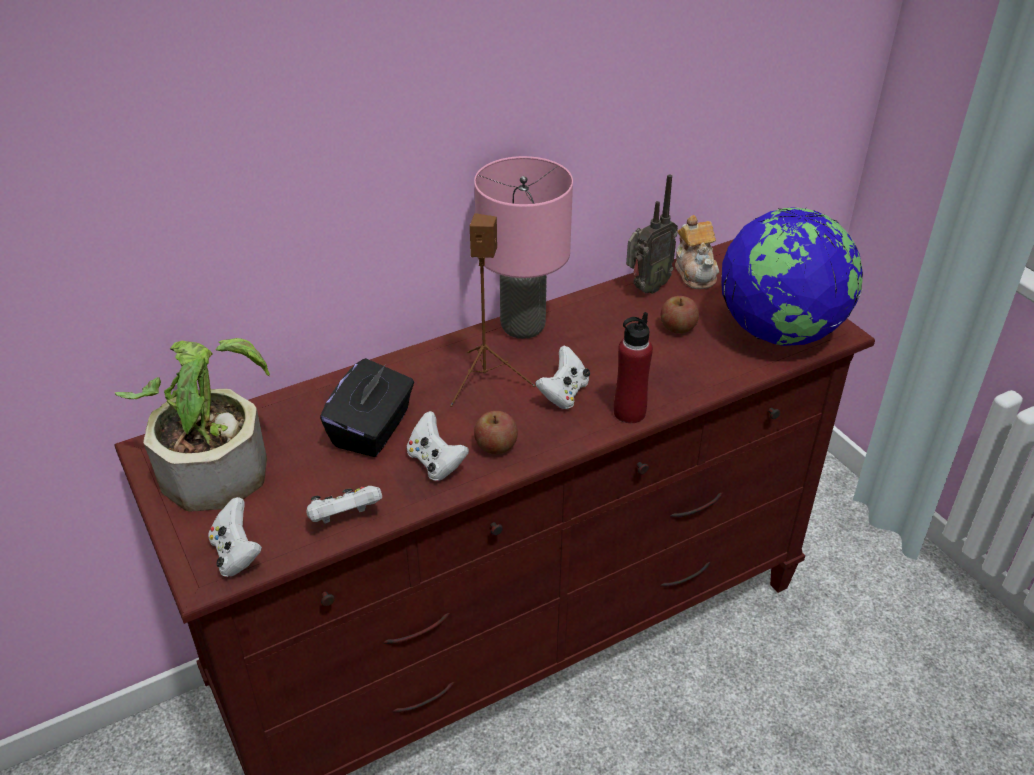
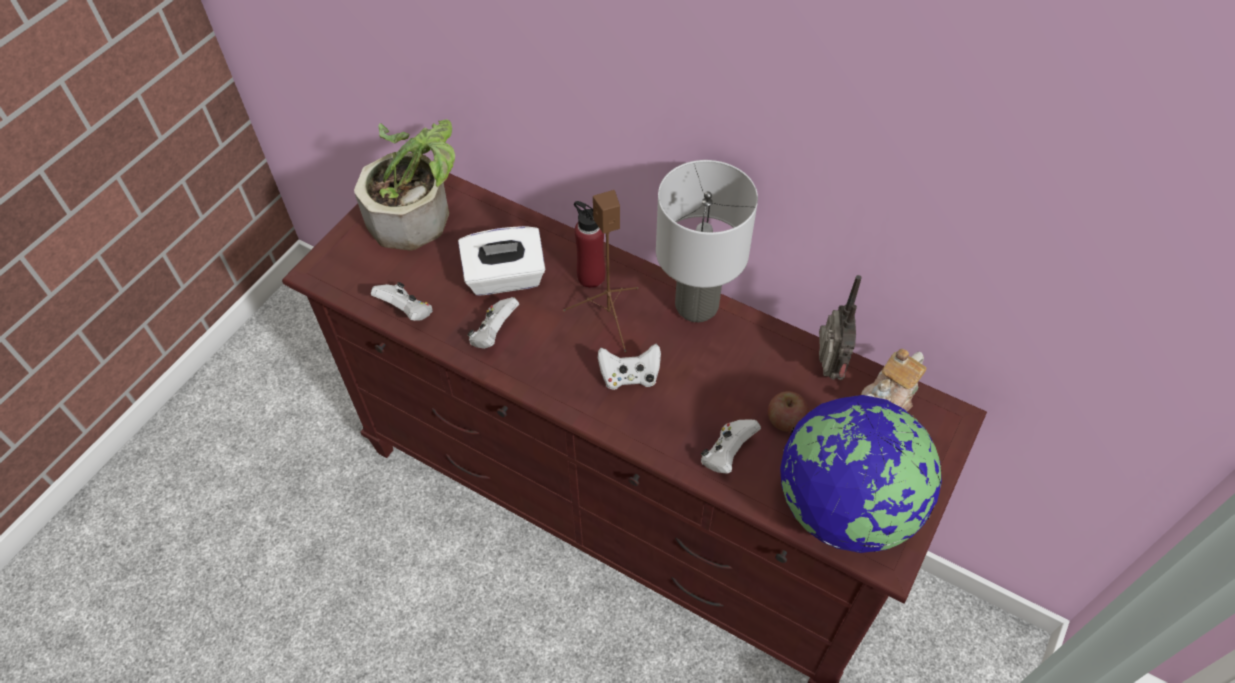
camera: 60 degrees right, 15 degrees up
(236, 554) = (343, 274): white game controller -> white game controller (727, 454)
(372, 430) = (505, 278): black tissue box -> white tissue box
(496, 446) = (536, 362): apple -> none
(525, 327) = (697, 309): pink table lamp -> white table lamp
(629, 412) = (637, 433): red bottle -> red bottle (591, 277)
(645, 288) = (827, 370): radio -> radio turned 105 degrees counterclockwise

